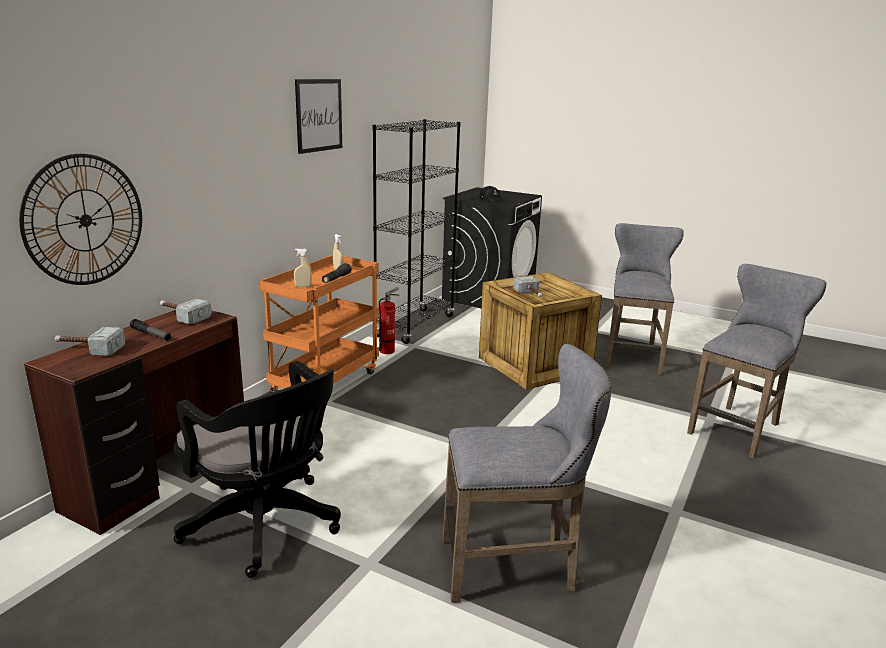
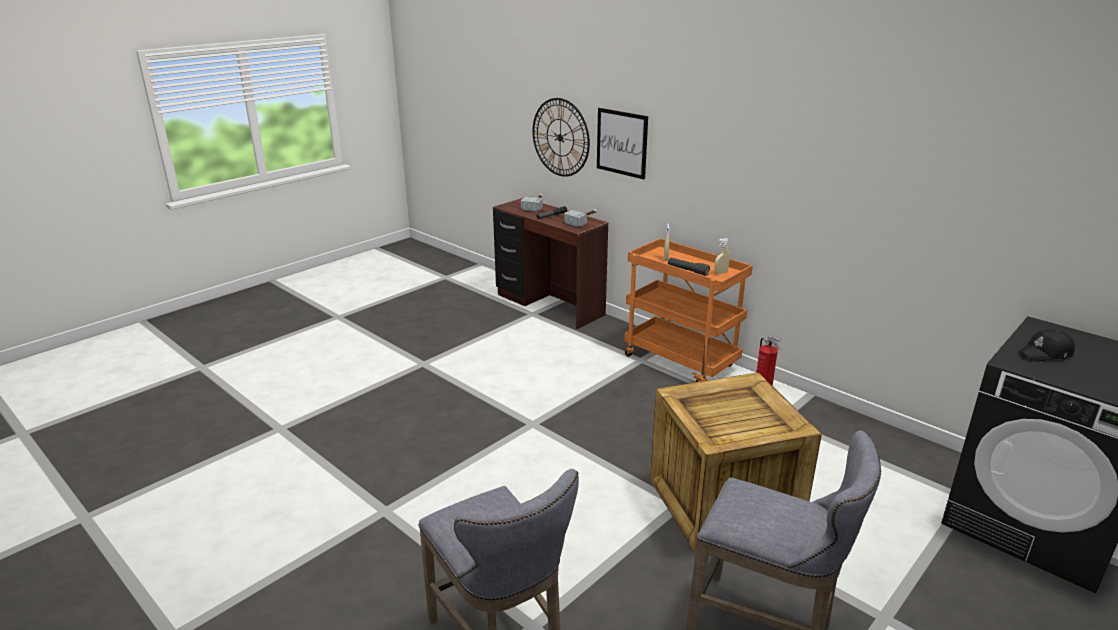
camera: 105 degrees right, 5 degrees up
(266, 526) = (478, 335): black office chair -> none
(319, 115) = (766, 119): picture -> picture (622, 143)
(415, 326) = (850, 428): black bookcase -> none
(515, 567) = (382, 412): grey stool -> none
(531, 294) = (715, 401): hammer -> none

